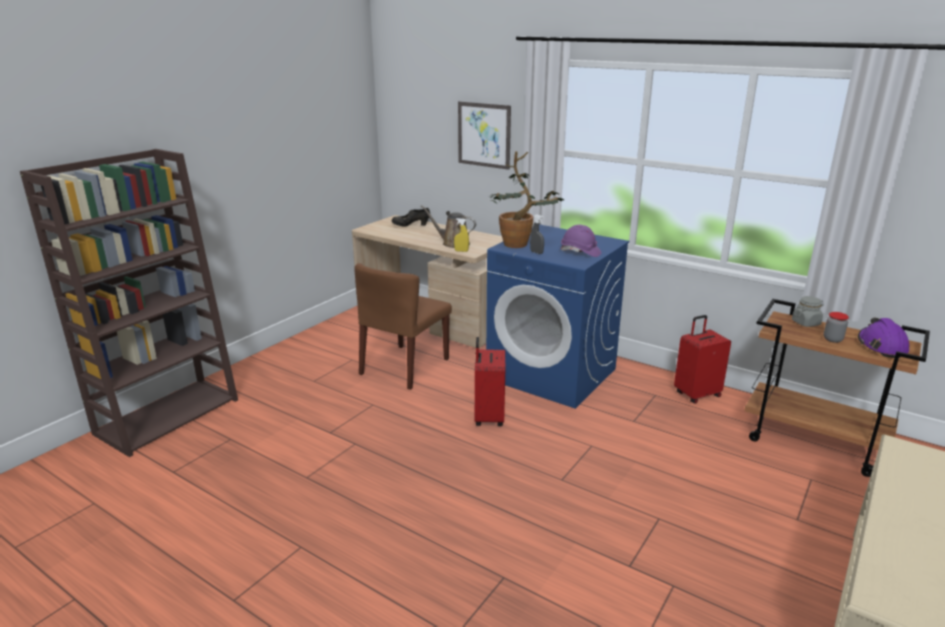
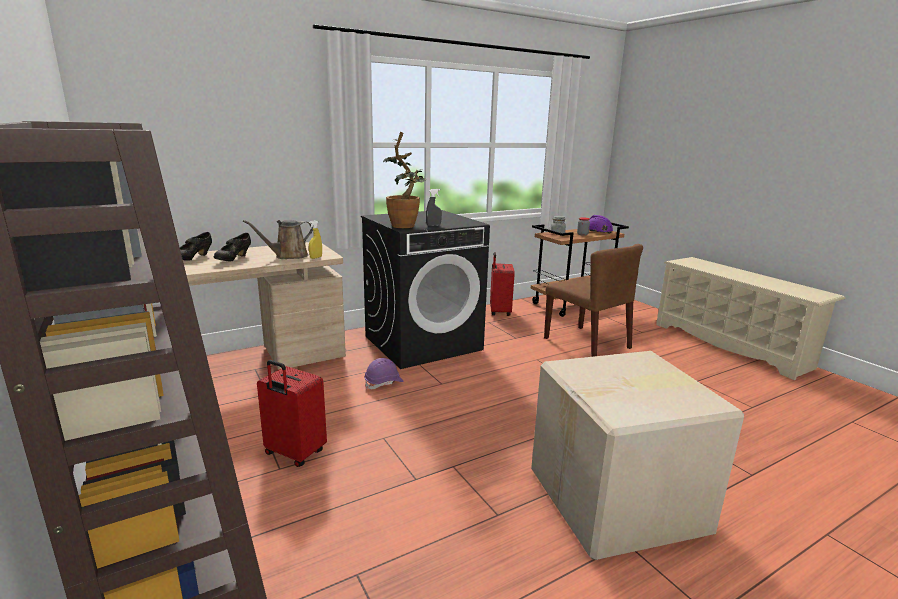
camera: 65 degrees left, 5 degrees down
(353, 537) = (619, 501): none -> cardboard box
(404, 367) = (325, 401): brown chair -> brown chair (587, 343)
(423, 234) = (233, 259): none -> black shoe
(484, 135) = (266, 135): picture -> none
(488, 417) = (465, 385): red suitcase -> red suitcase (294, 453)
(552, 374) = (423, 343): blue washing machine -> black washing machine
(580, 252) = (450, 219): purple hard hat -> purple hard hat (384, 383)

